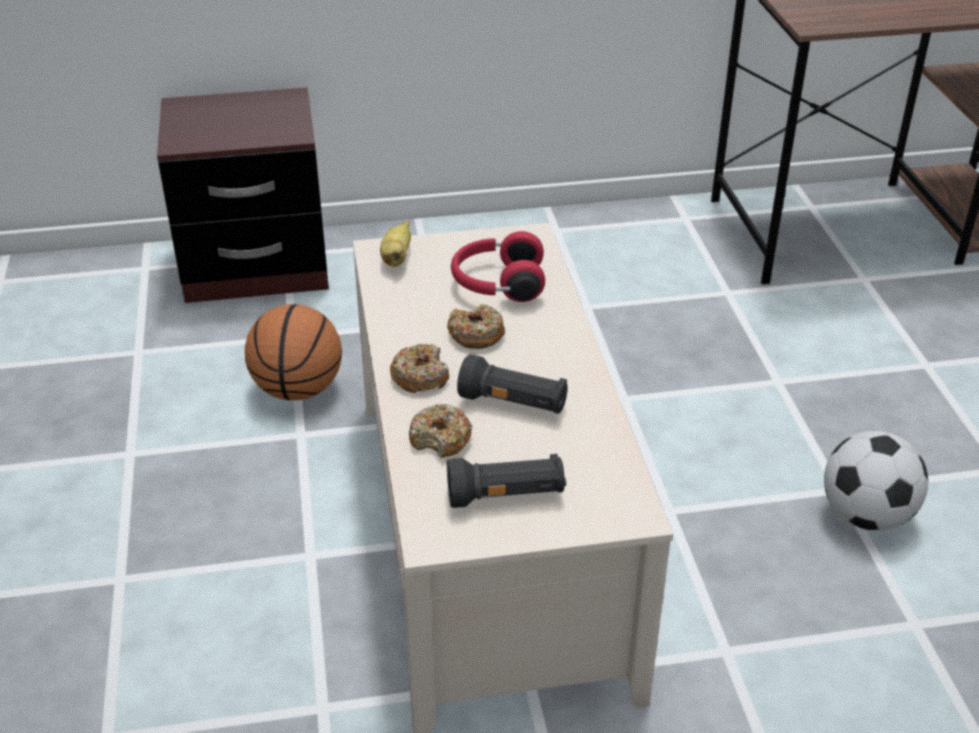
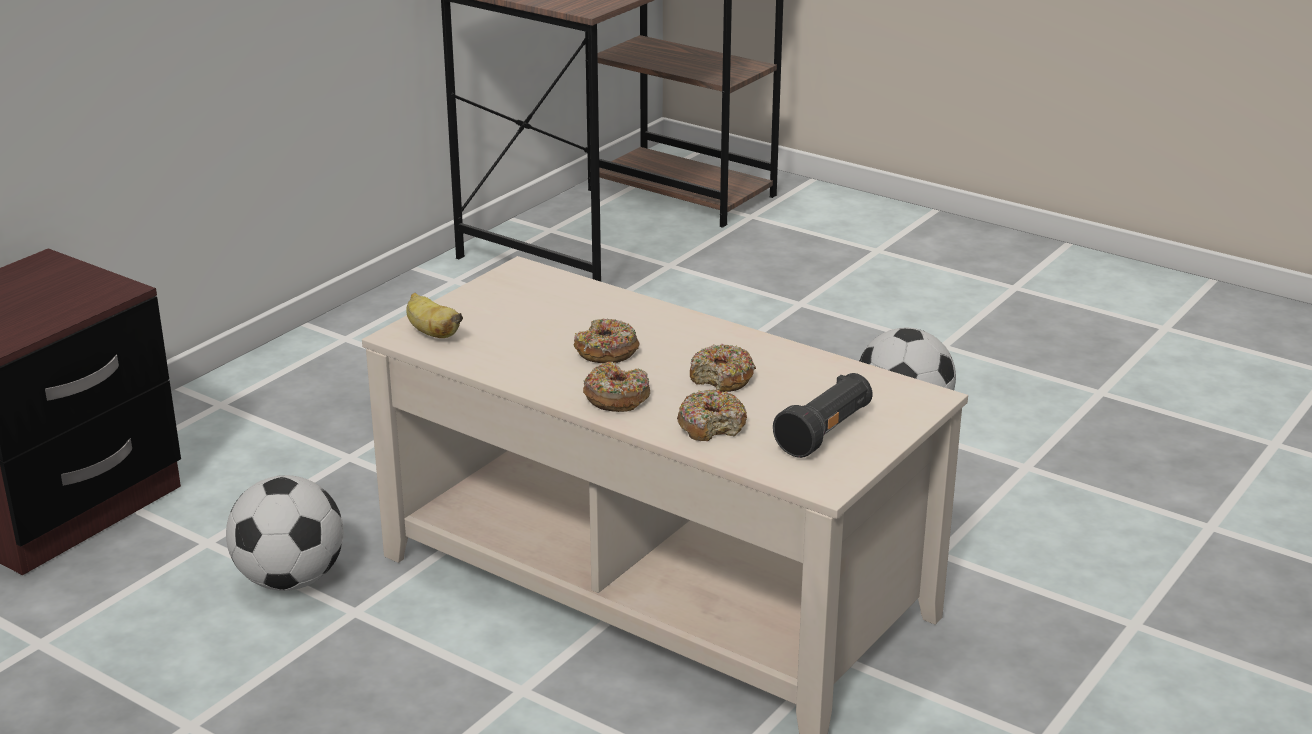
camera: 45 degrees left, 10 degrees down
(298, 390) = (290, 580): basketball -> football
(497, 284) = (558, 313): red headphones -> none
(513, 403) = (722, 378): black flashlight -> donut

